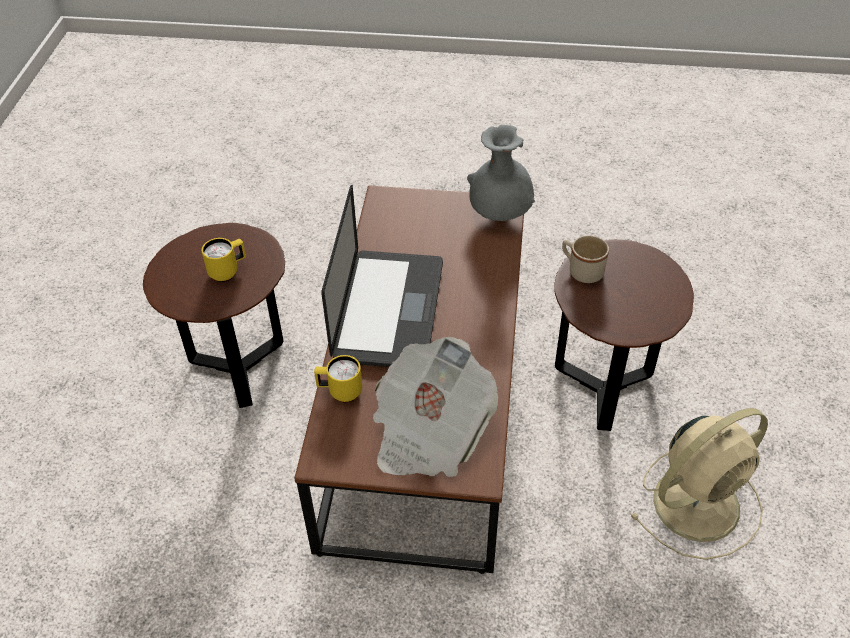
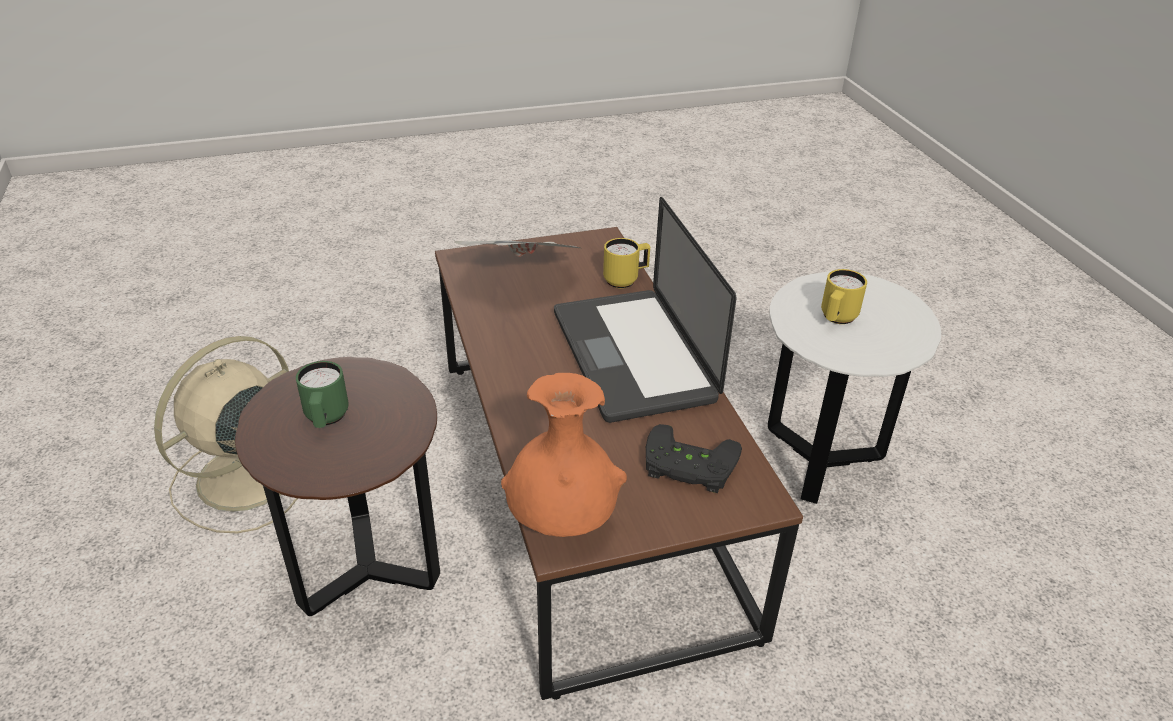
camera: 155 degrees right, 10 degrees down
(240, 369) = (819, 462): brown side table -> white side table
(410, 224) = (687, 467): none -> black game controller
(500, 214) = (562, 523): grey vase -> orange vase
(581, 270) = (402, 429): beige mug -> none
(631, 291) = (326, 419): none -> green mug

